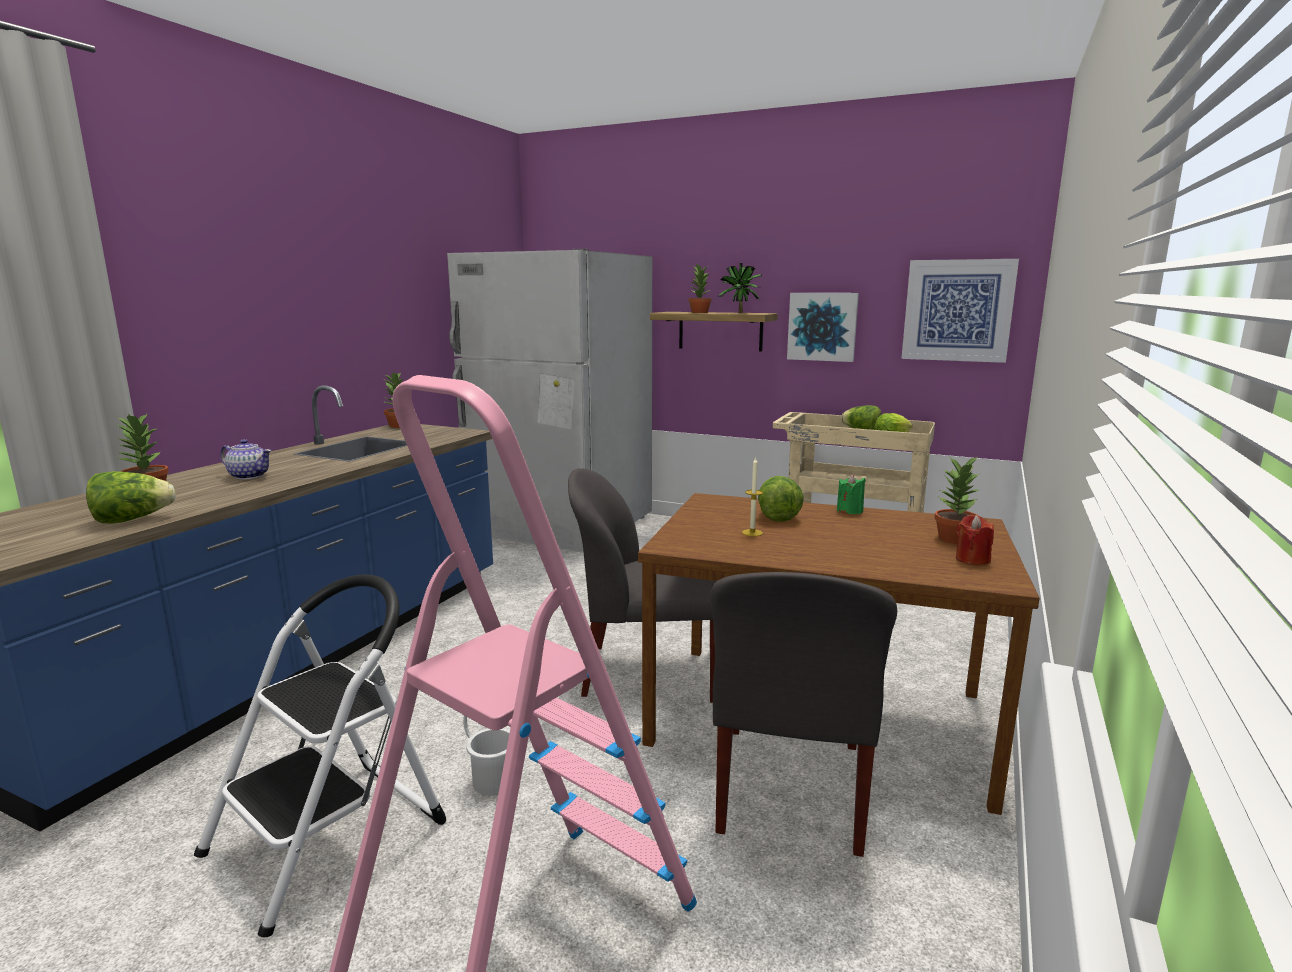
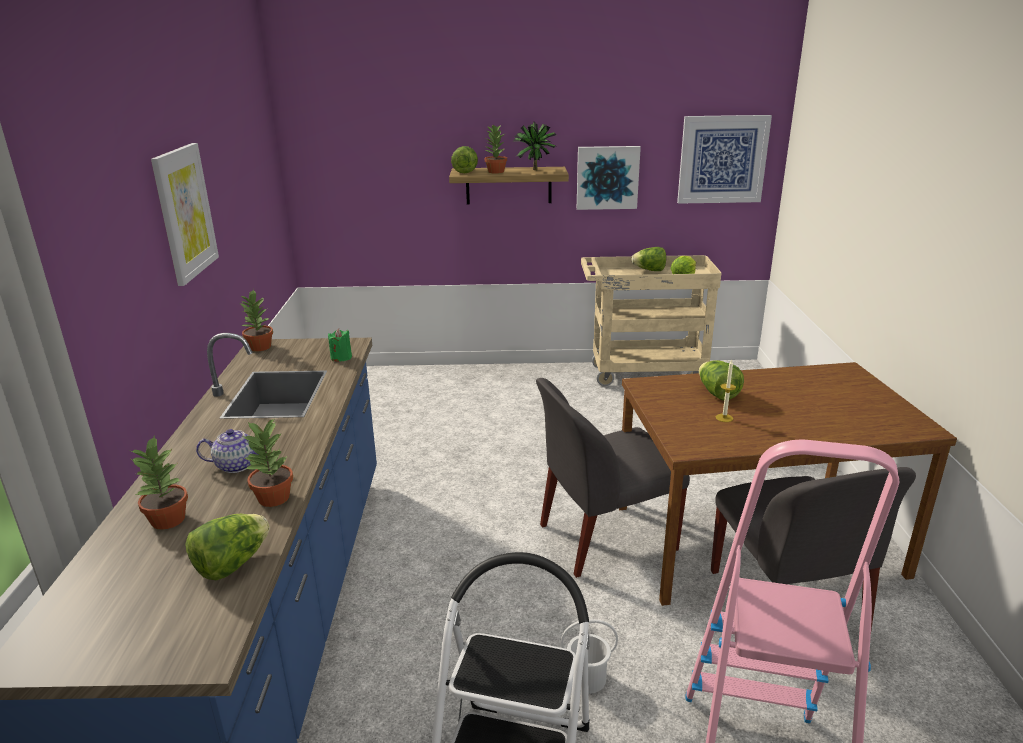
camera: 25 degrees left, 10 degrees up
(355, 298) = (185, 212): none -> picture
(563, 526) = (376, 397): white fridge -> none
(672, 312) = (465, 171): none -> lettuce
(849, 511) = (756, 375): green candle -> green candle (341, 357)
(955, 539) = (854, 391): potted plant -> potted plant (274, 498)
(972, 559) = (886, 411): red candle -> none

